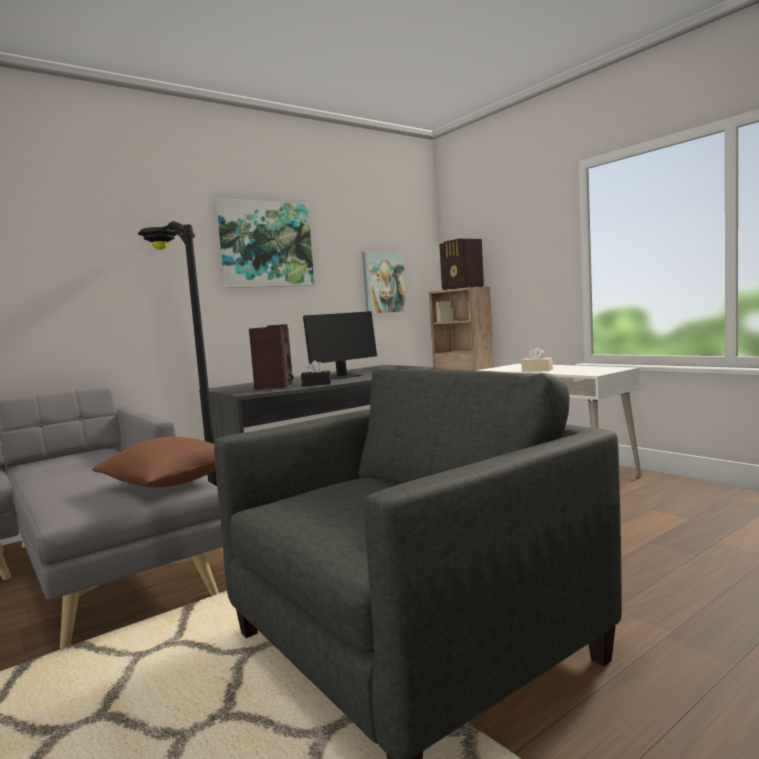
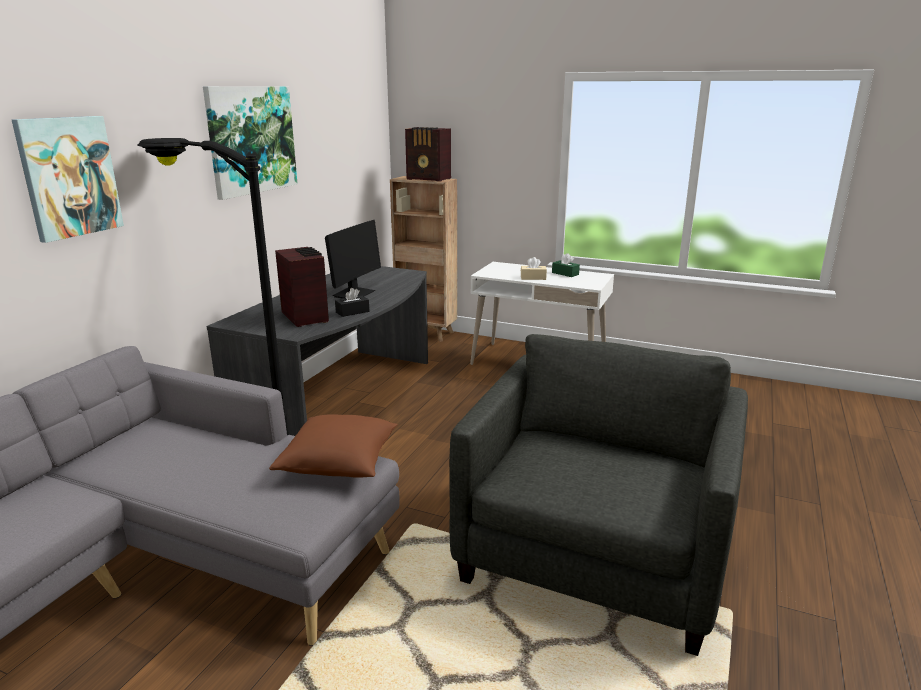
camera: 30 degrees left, 15 degrees up
(383, 282) = (349, 171): picture -> picture (69, 177)
(579, 368) = (565, 273): none -> green tissue box

